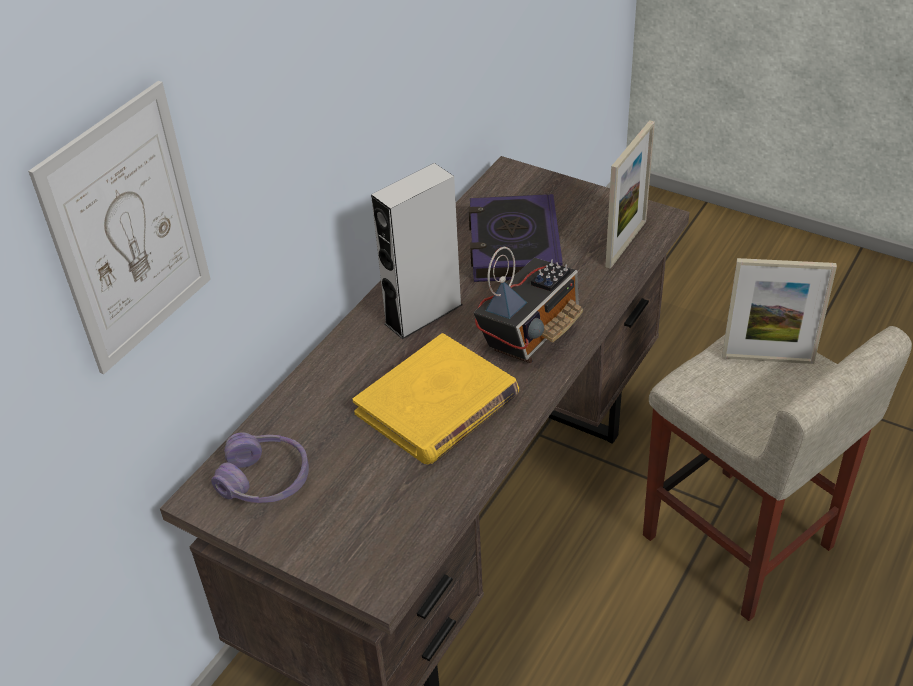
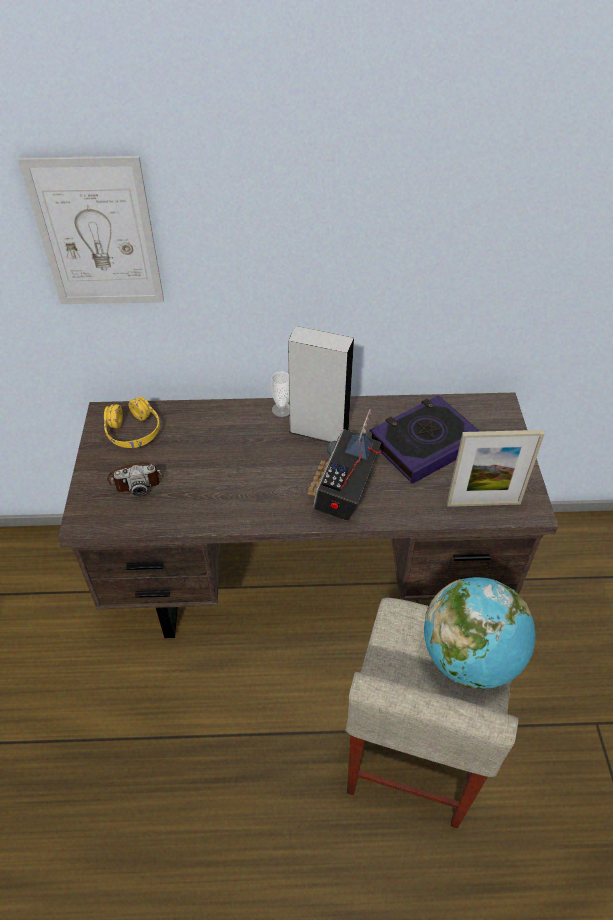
camera: 55 degrees right, 5 degrees up
(265, 479) = (133, 432): purple headphones -> yellow headphones
(354, 506) = (136, 480): none -> camera
(360, 330) = (282, 409): none -> cup
(437, 405) = (243, 477): yellow book -> none
(531, 333) = (344, 493): radio -> radio turned 105 degrees clockwise
(767, 359) = (470, 658): picture frame -> globe

